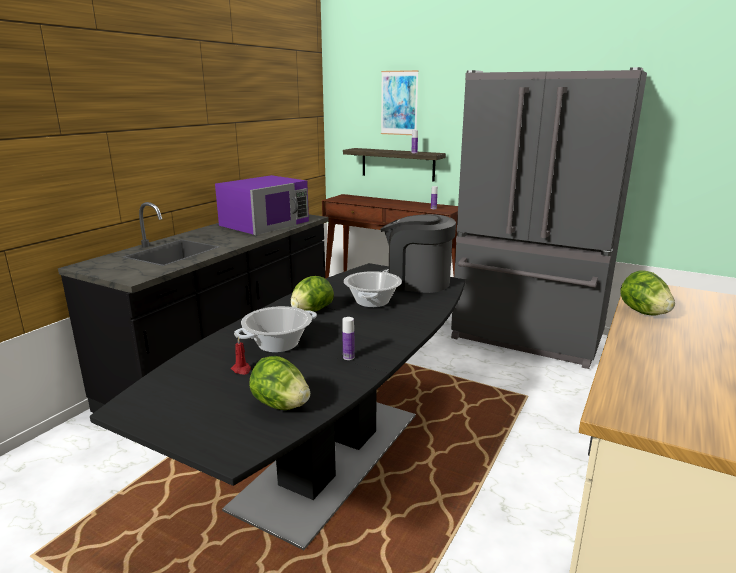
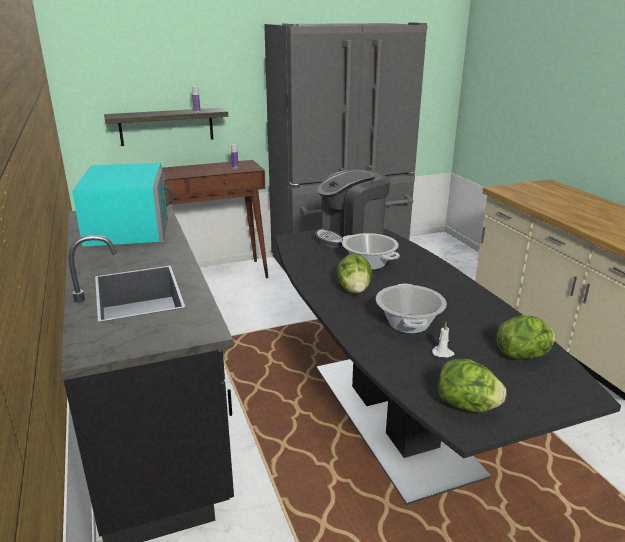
camera: 50 degrees left, 5 degrees up
(241, 370) = (443, 353): red candle -> white candle
(265, 223) = (129, 227): purple microwave -> turquoise microwave
(348, 357) = (466, 306): bottle -> none
(399, 103) = (159, 56): picture -> none
(643, 312) = (542, 204): lettuce -> lettuce (467, 406)

